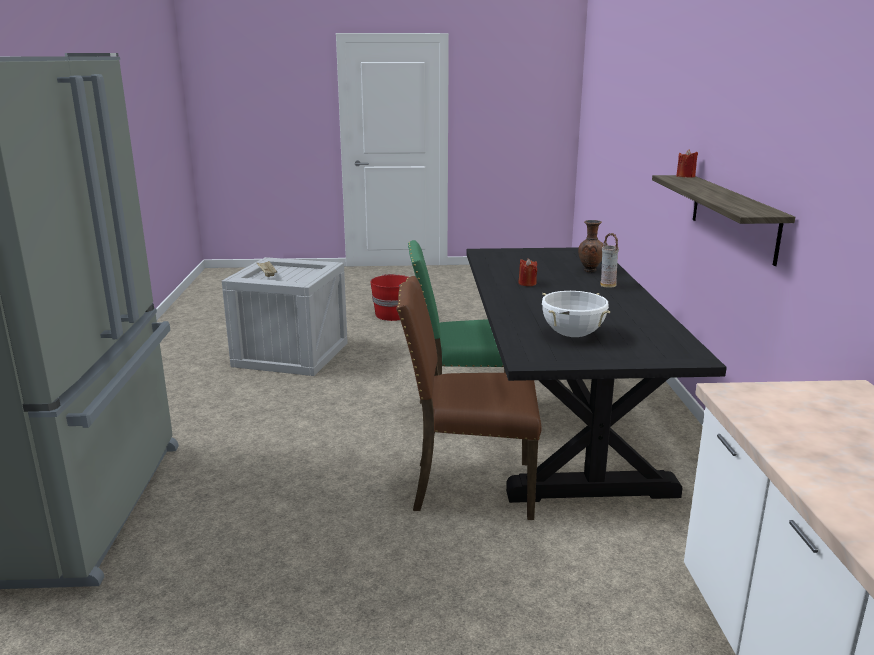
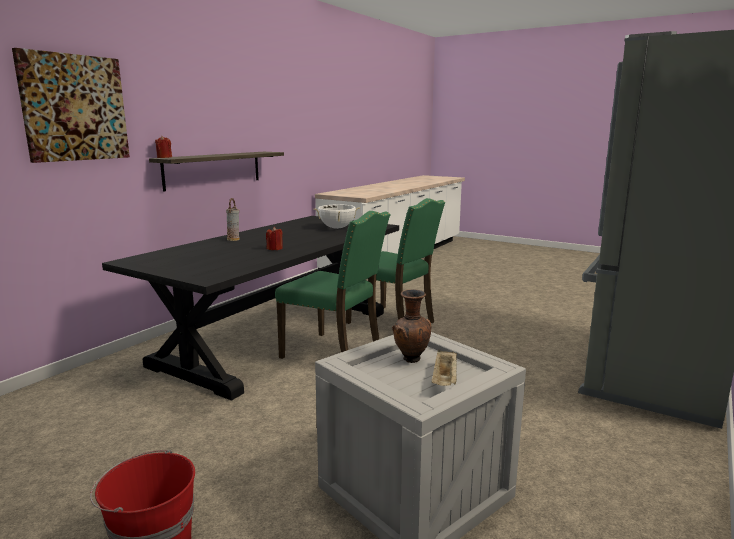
camera: 145 degrees left, 5 degrees down
(469, 487) = (393, 322): brown chair -> green chair
(589, 270) = (203, 248): brown vase -> brown vase (411, 360)
(670, 110) = (74, 108): none -> picture

